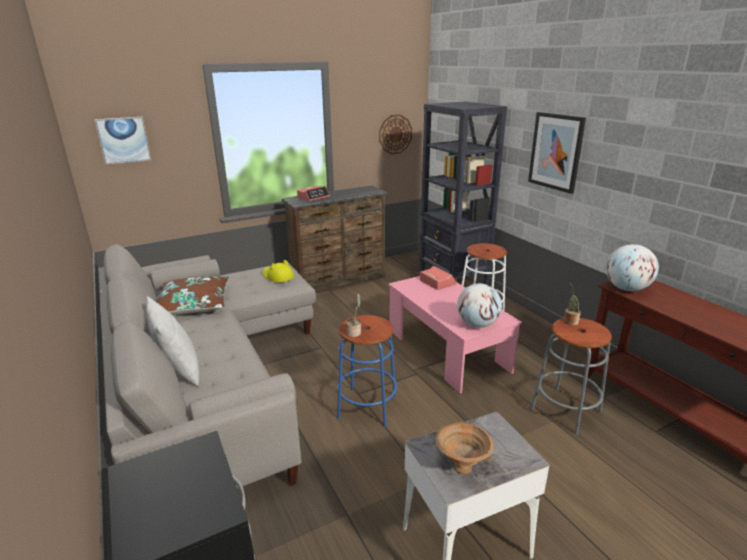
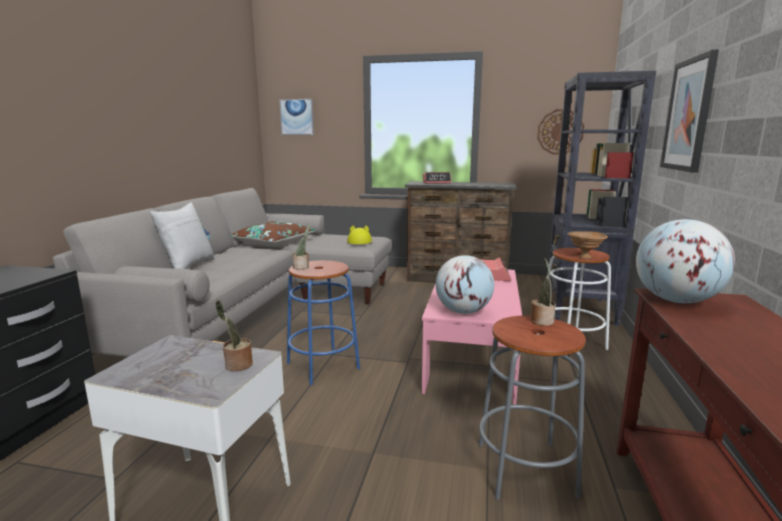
camera: 40 degrees right, 10 degrees down
(461, 467) = (154, 367): brown bowl -> brown bowl (584, 257)
(499, 435) = (237, 365): none -> potted plant

